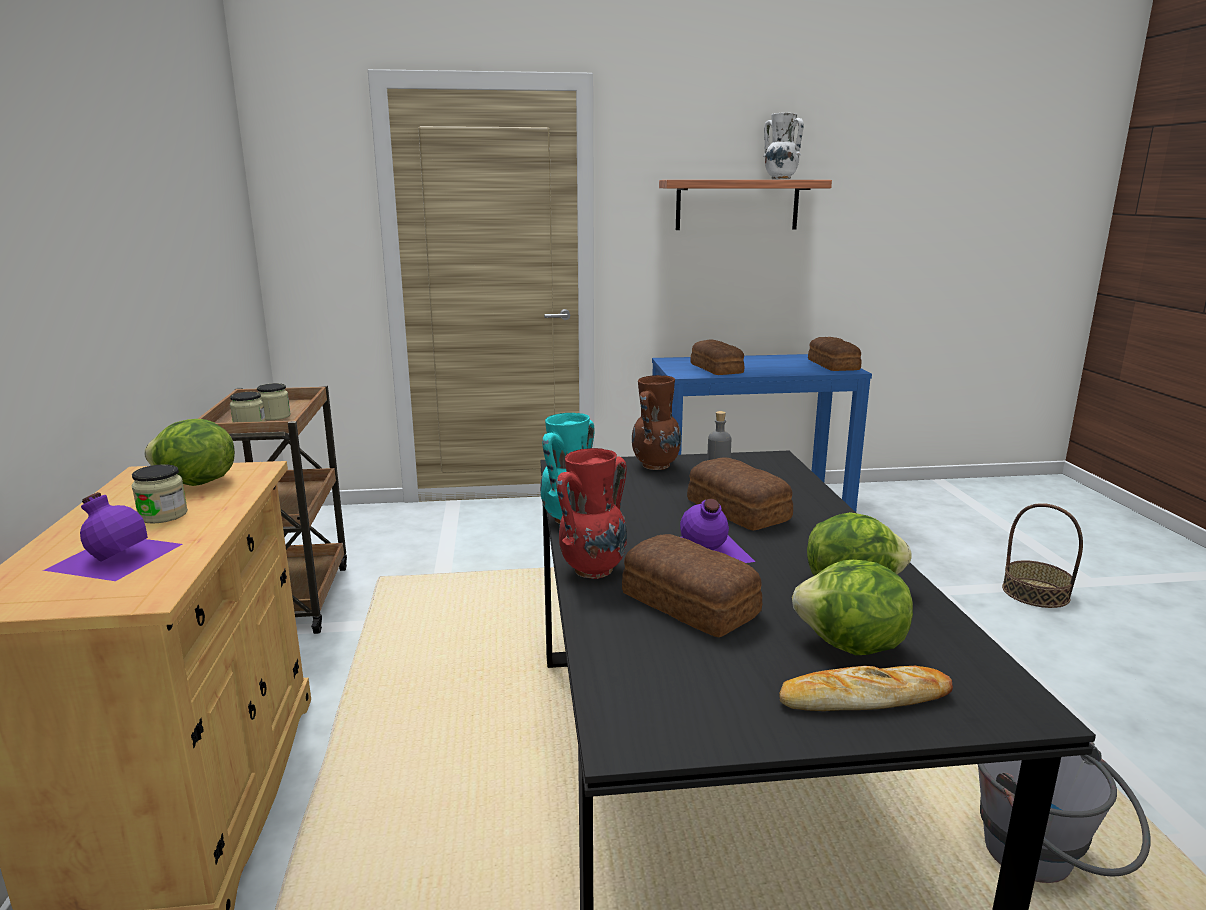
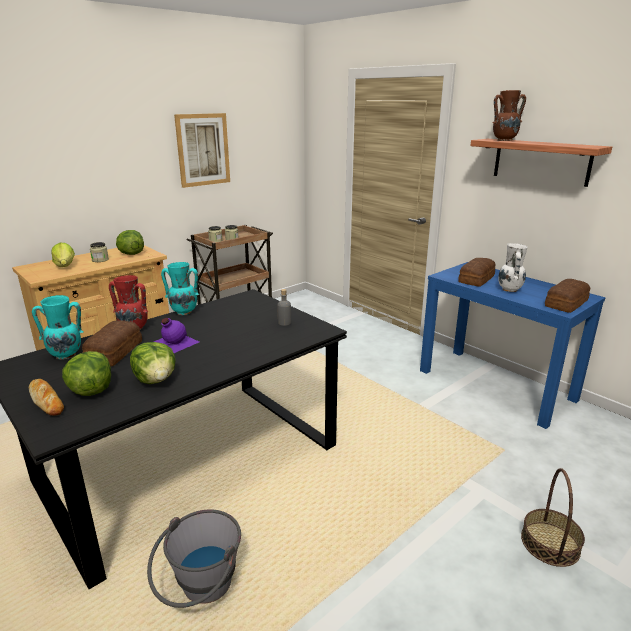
camera: 55 degrees right, 5 degrees up
(115, 555) = (65, 266): purple bottle -> lettuce
(161, 222) = (203, 150): none -> picture
(650, 653) = (66, 355): none -> turquoise vase
(655, 466) = (273, 309): brown vase -> brown vase (503, 140)
(737, 511) = (230, 339): bread -> none
(780, 179) = (567, 144): white vase -> white vase (509, 290)

